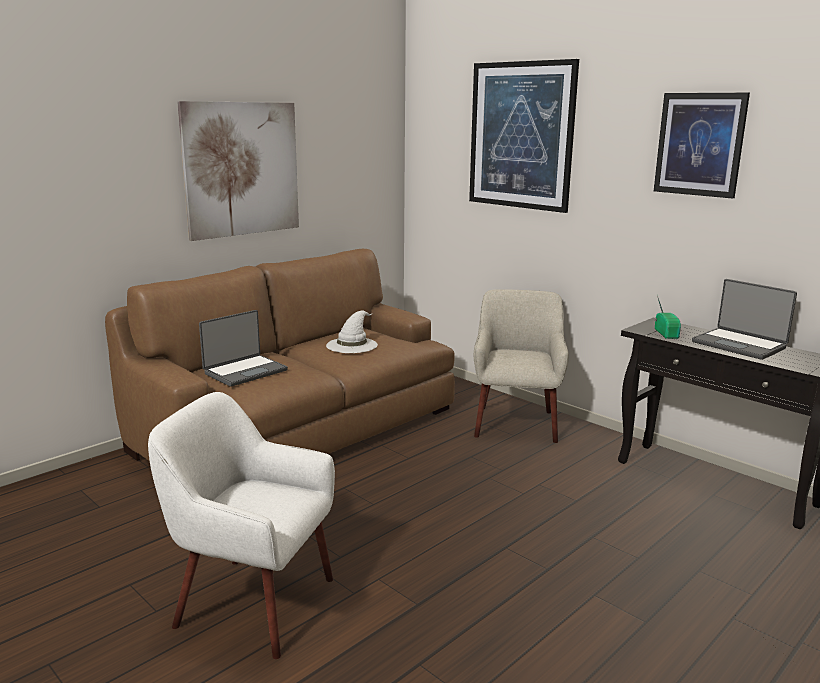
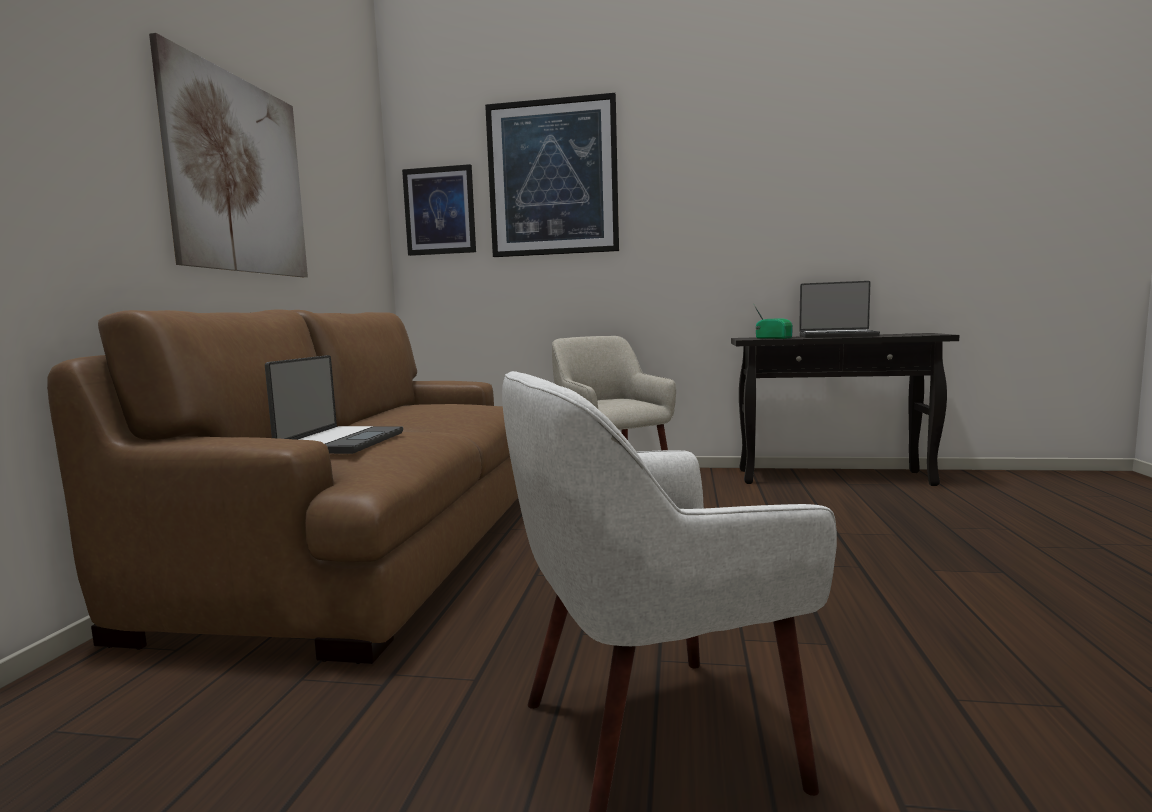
camera: 35 degrees left, 10 degrees down
(352, 344) = (434, 411): white hat -> none
(699, 144) = (754, 165): picture -> picture (440, 211)

